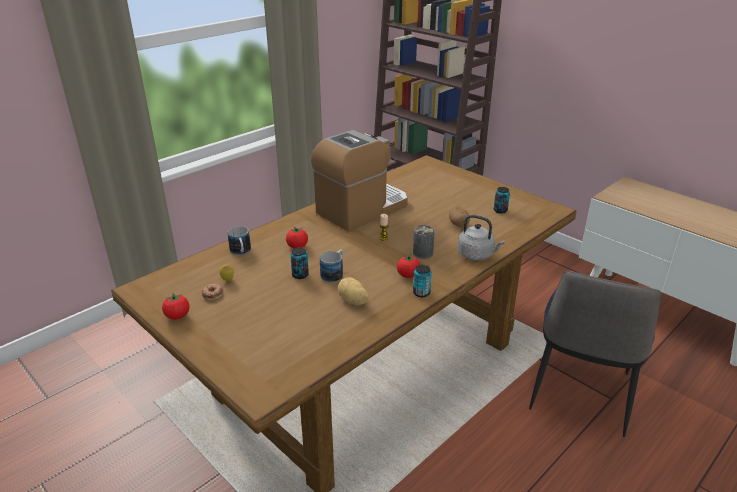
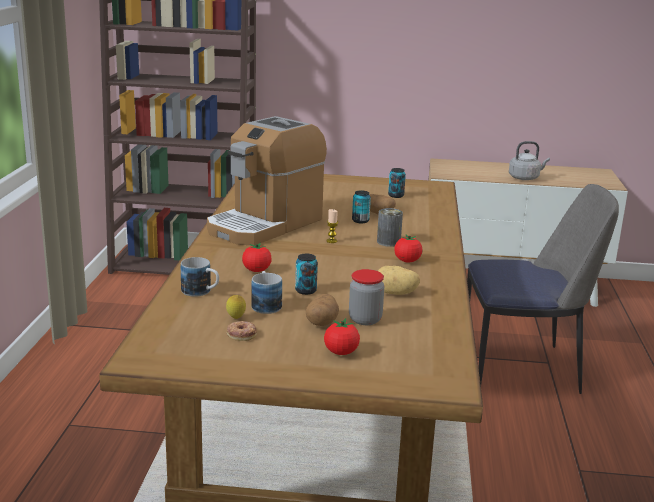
camera: 40 degrees left, 10 degrees down
(177, 316) = (240, 364): tomato -> tomato (341, 352)
(269, 305) = (322, 322): none -> potato
(298, 315) = (365, 319): none -> jar
(334, 274) = (337, 279): mug -> mug (265, 304)
(362, 209) = (265, 224): coffee machine -> coffee machine turned 150 degrees counterclockwise
(421, 293) = (442, 269): can -> can (360, 221)
(477, 255) = (436, 231): grey kettle -> grey kettle (525, 178)
(580, 394) = (523, 369): chair -> chair turned 75 degrees counterclockwise

